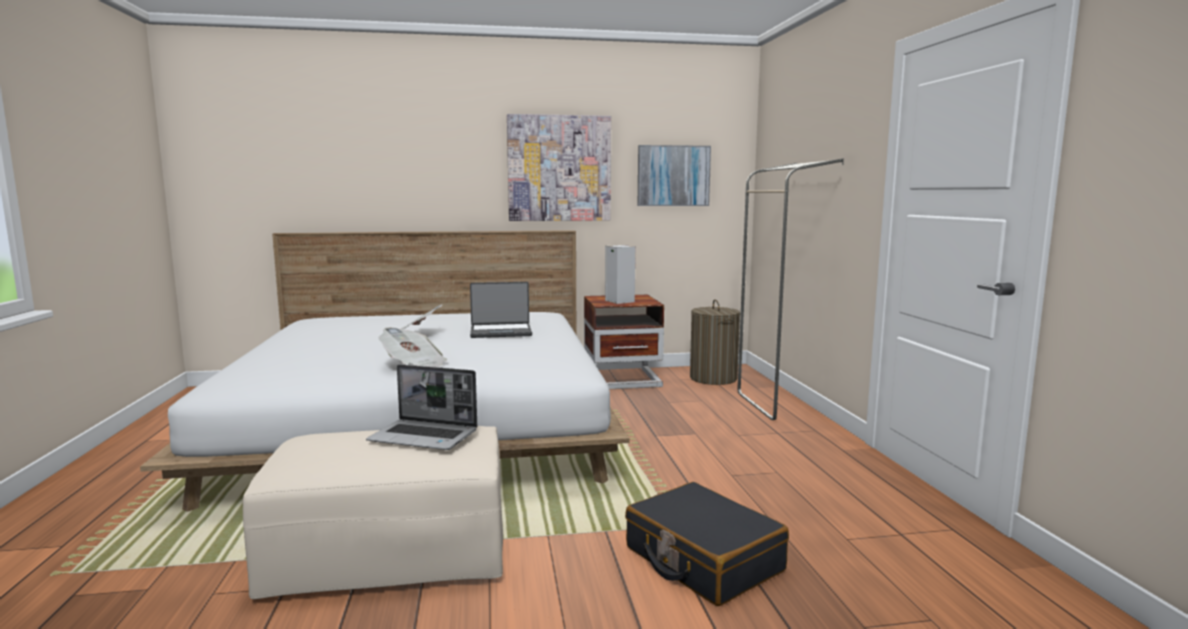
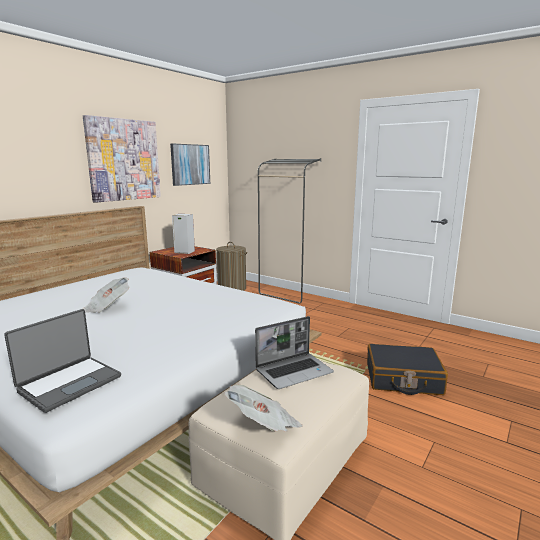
camera: 45 degrees left, 5 degrees up
(414, 366) = (186, 329): newspaper -> newspaper (264, 425)
(501, 332) = (162, 289): laptop -> laptop (69, 383)

